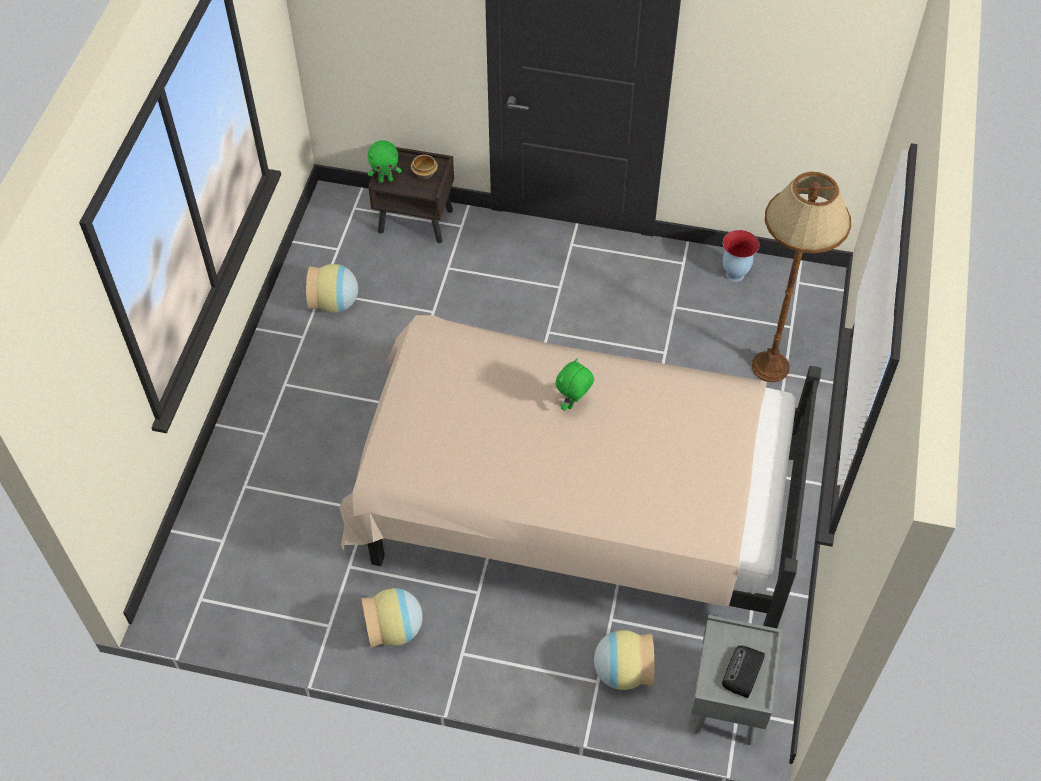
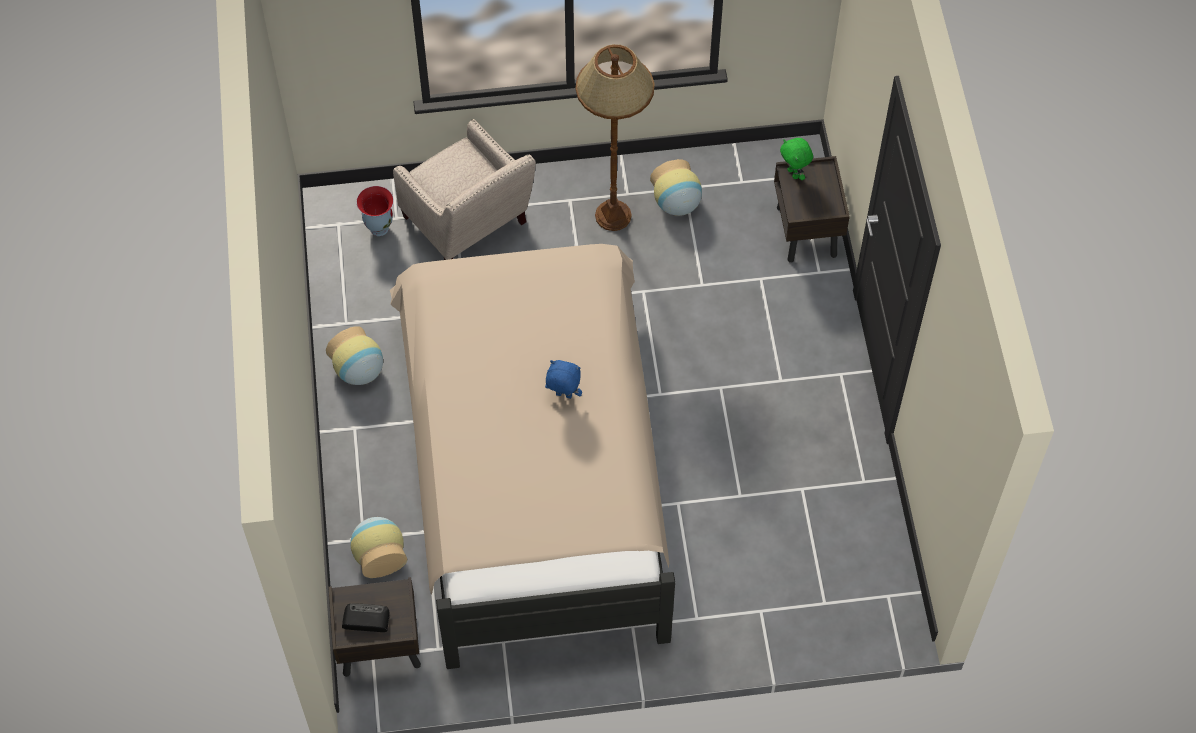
camera: 70 degrees right, 5 degrees up
(268, 479) = (468, 226): none -> beige armchair
(424, 173) = (817, 201): bowl -> none
(573, 404) = (563, 396): green plush toy -> blue plush toy
(728, 701) = (379, 647): grey nightstand -> brown nightstand
(734, 274) = (870, 532): vase -> vase (379, 227)
(770, 366) = (764, 595): brown floor lamp -> brown floor lamp (613, 216)

